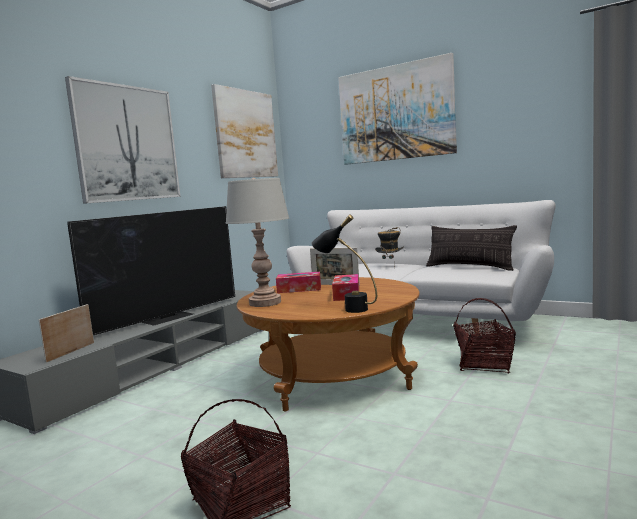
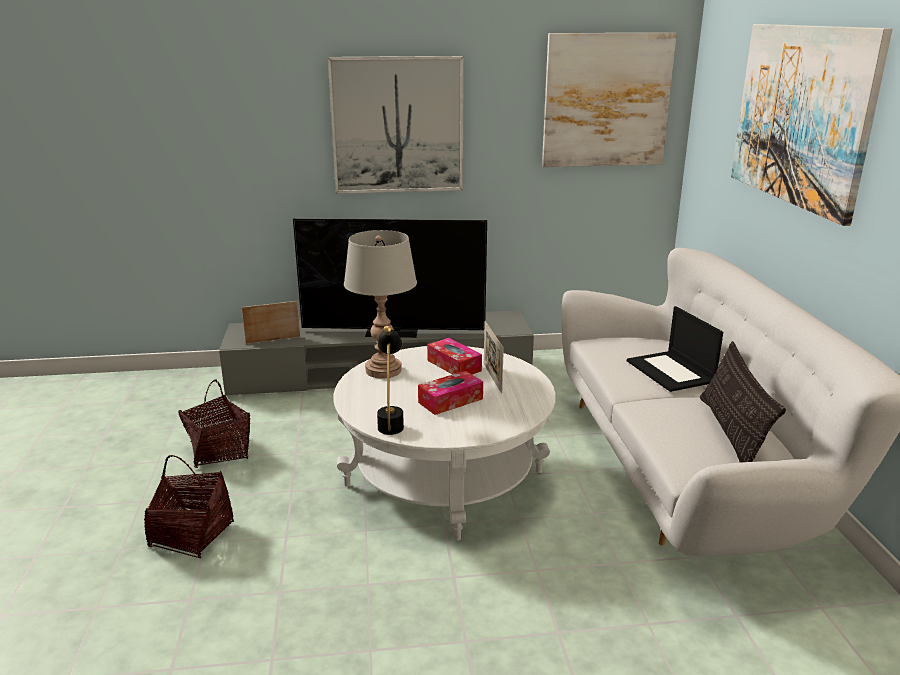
camera: 50 degrees right, 15 degrees up
(333, 376) = (445, 479): brown coffee table -> white coffee table
(390, 265) = (671, 372): hat -> laptop
(484, 365) = (582, 572): basket -> basket (219, 451)

